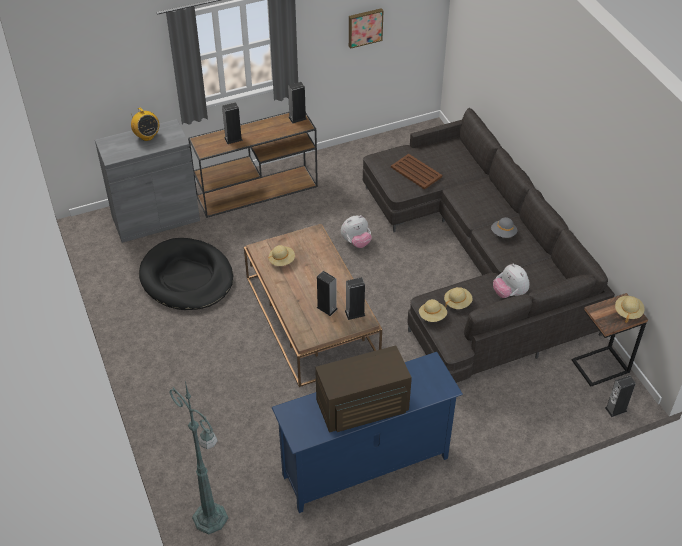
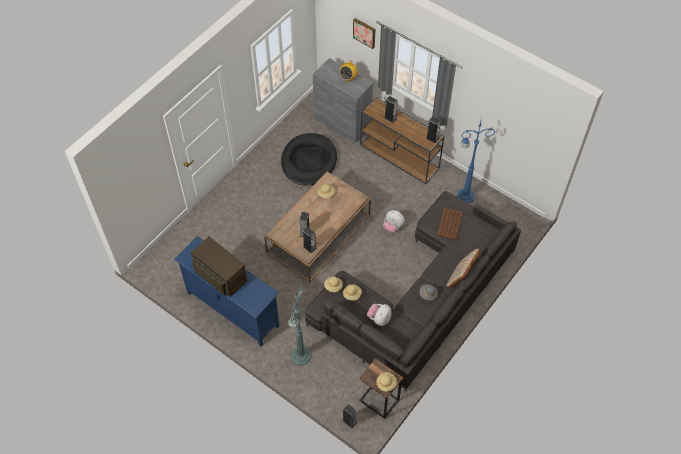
camera: 60 degrees right, 10 degrees up
(211, 519) = (163, 257): green floor lamp -> green floor lamp (300, 357)
(361, 163) = (464, 196): none -> blue floor lamp
(365, 27) = (503, 124): picture -> picture (364, 32)
(497, 195) = (461, 277): none -> beige pillow

